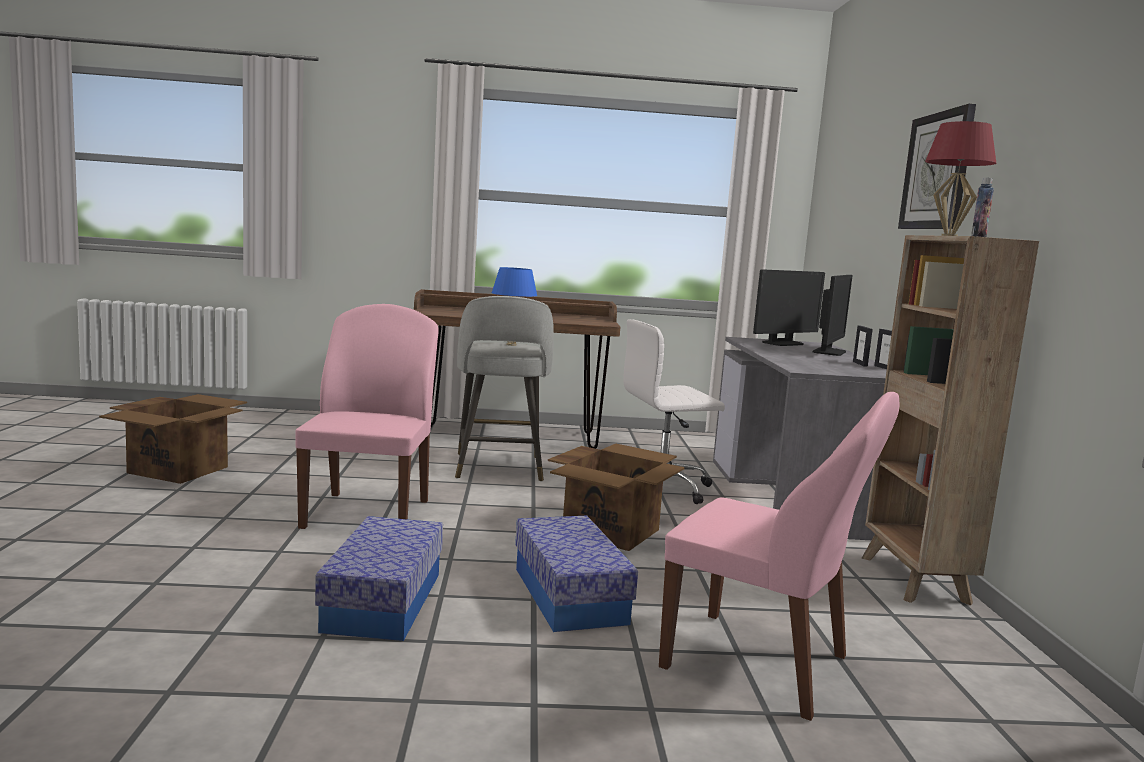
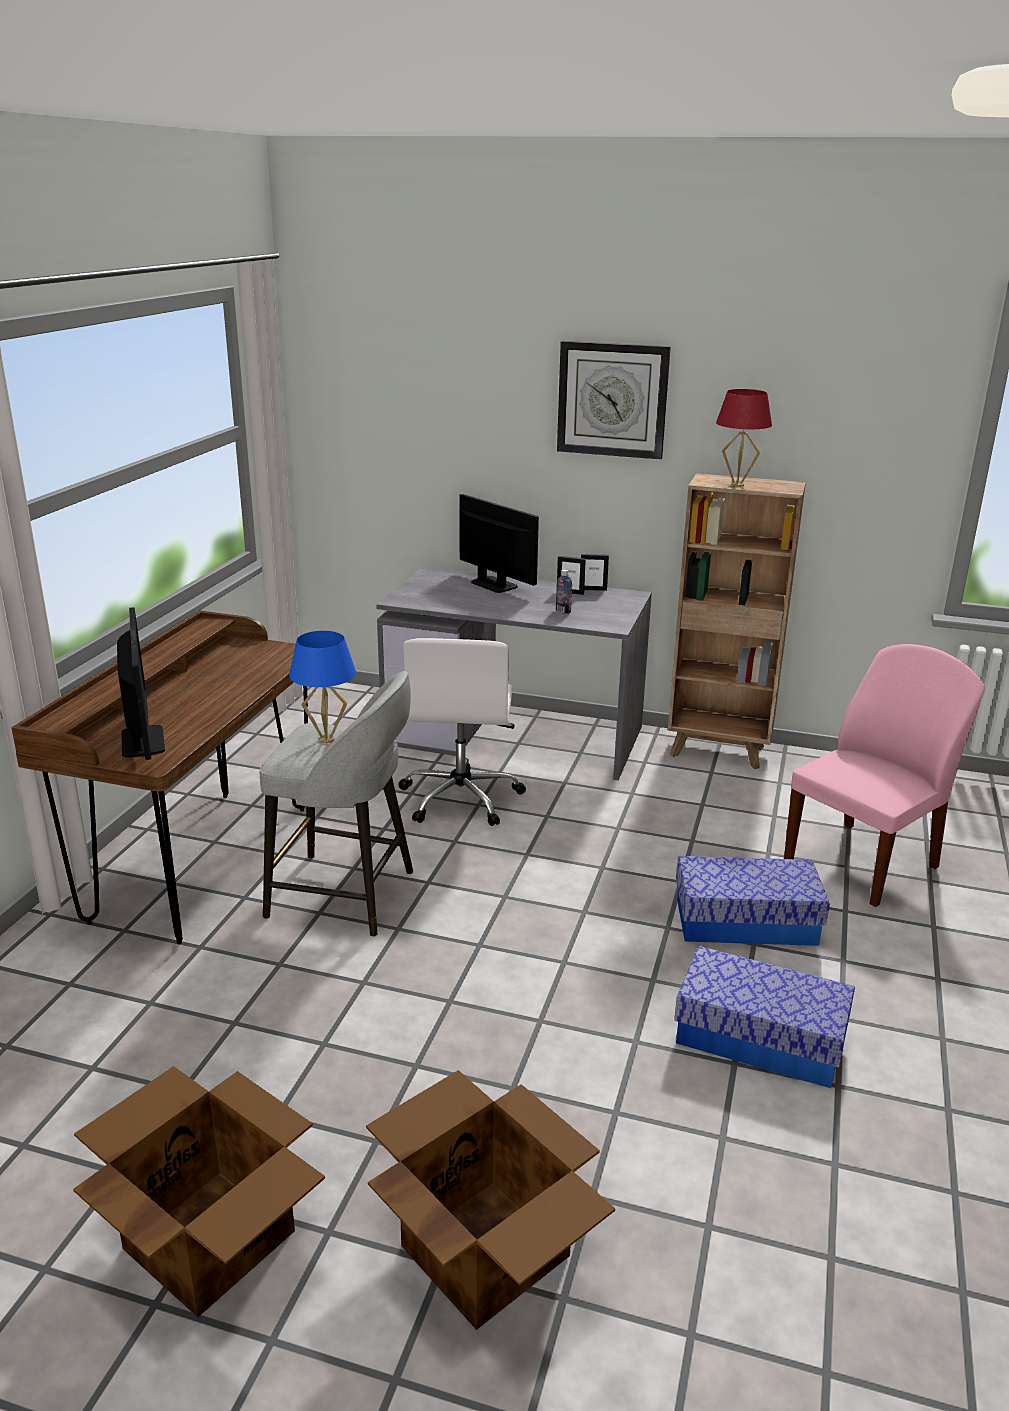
camera: 70 degrees left, 15 degrees up
(368, 513) = (494, 1026): pink chair -> none
(612, 531) = (589, 862): cardboard box -> cardboard box (484, 1248)
(782, 343) = (433, 589): monitor -> monitor (142, 741)
(978, 236) = (781, 488): bottle -> bottle (563, 611)

